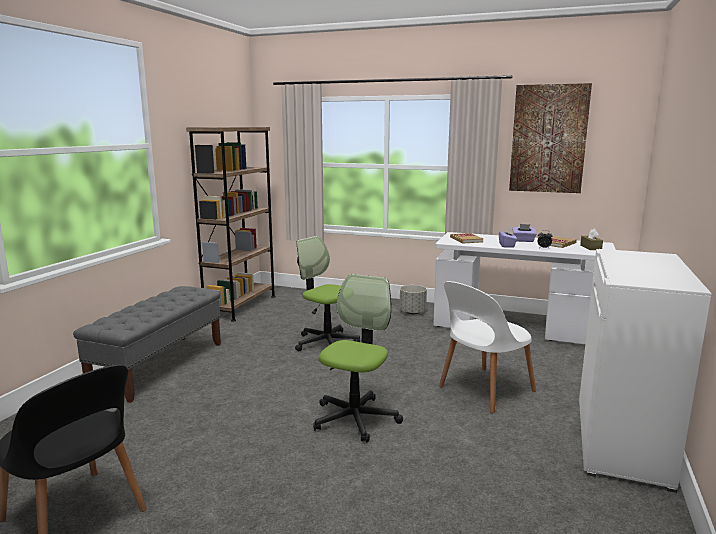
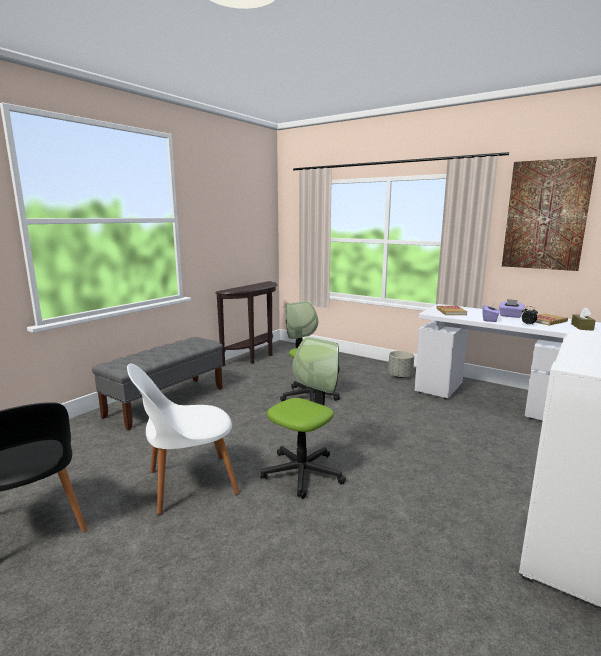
camera: 15 degrees right, 0 degrees up
(240, 306) = (254, 357): brown bookcase -> brown console table
(484, 390) = (440, 462): white chair -> white chair (188, 483)

